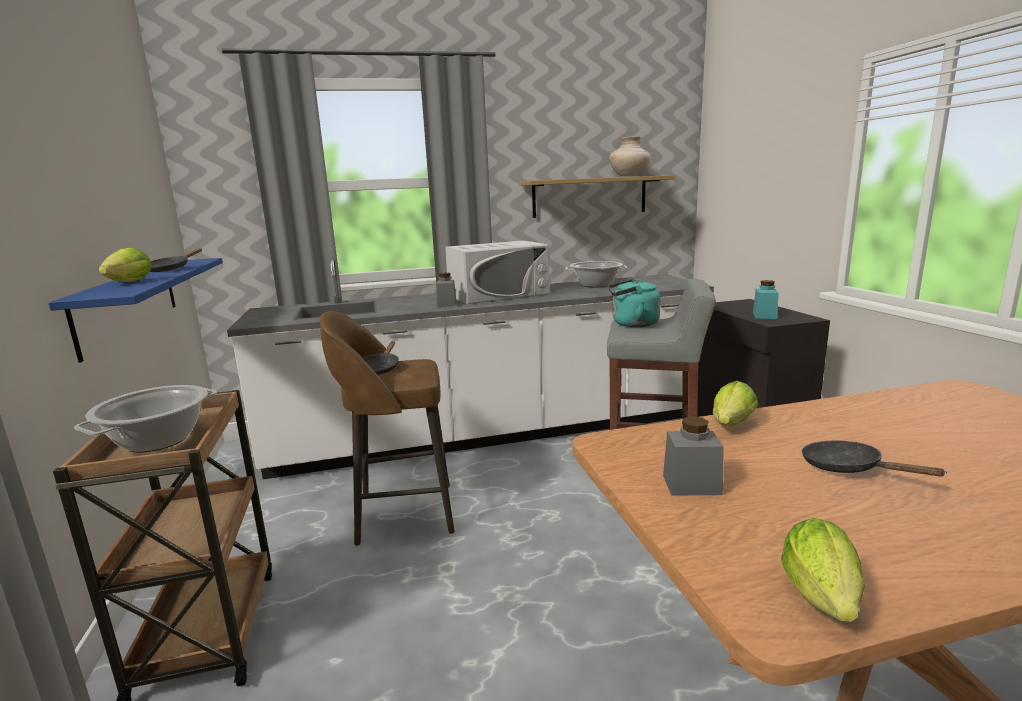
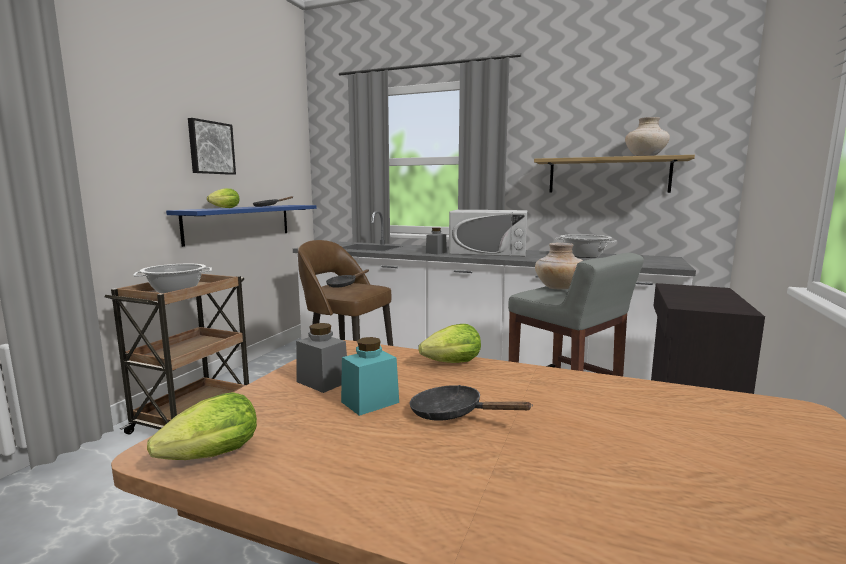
camera: 35 degrees right, 5 degrees down
(75, 177) = (210, 148): none -> picture
(632, 324) = (559, 288): turquoise kettle -> beige vase
(764, 316) = (695, 300): turquoise jar -> turquoise jar (370, 402)
(848, 468) = (453, 414): black frying pan -> black frying pan turned 60 degrees counterclockwise

